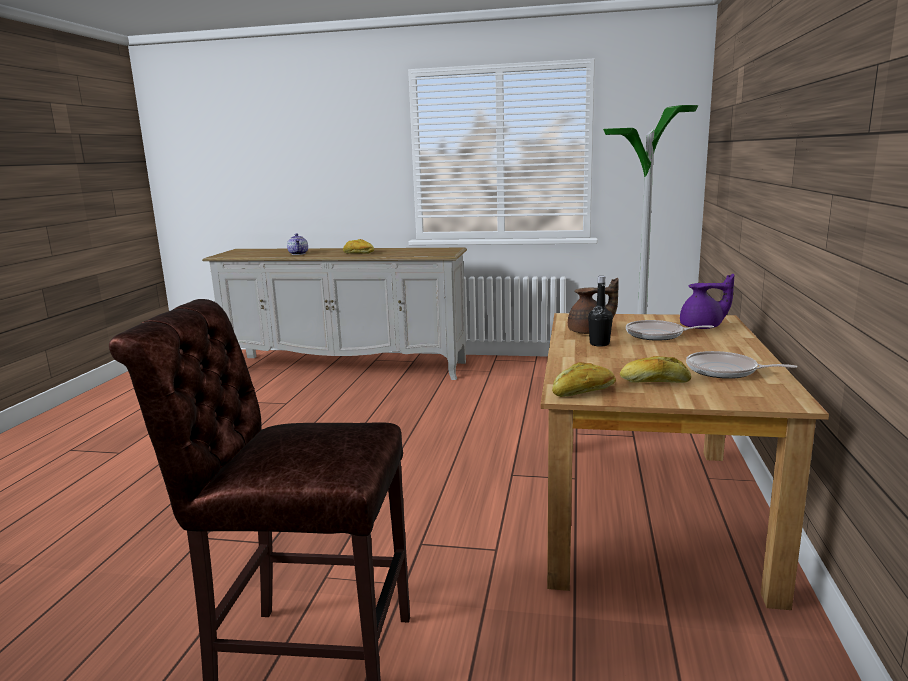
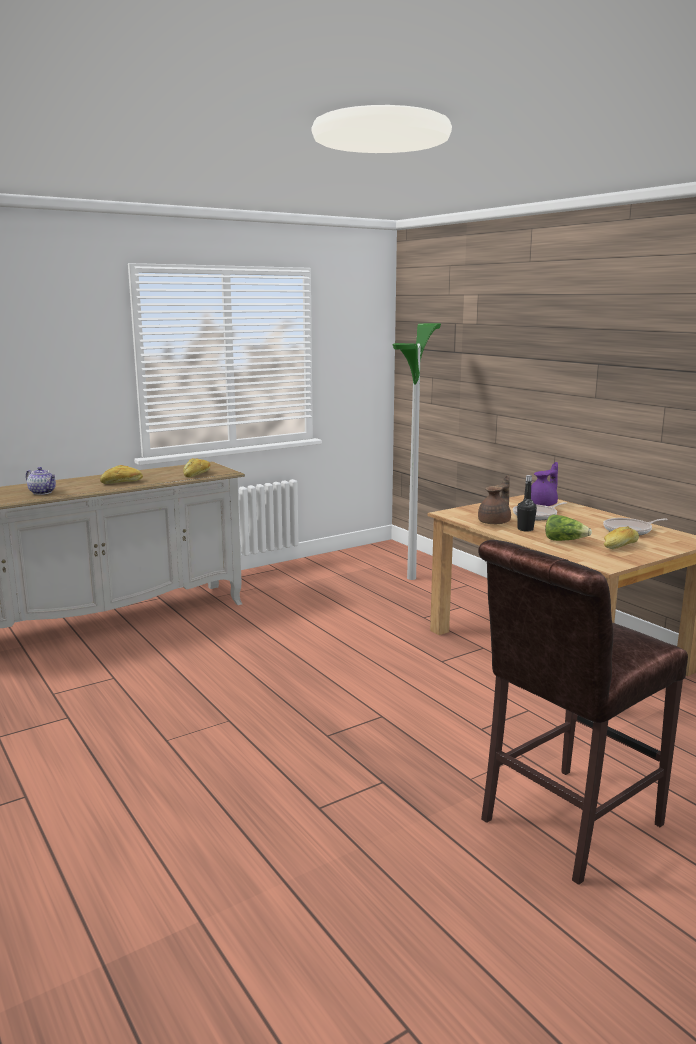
camera: 45 degrees left, 0 degrees up
(584, 391) = (608, 561): bread -> bread (197, 474)
(605, 362) = (564, 540): none -> lettuce

